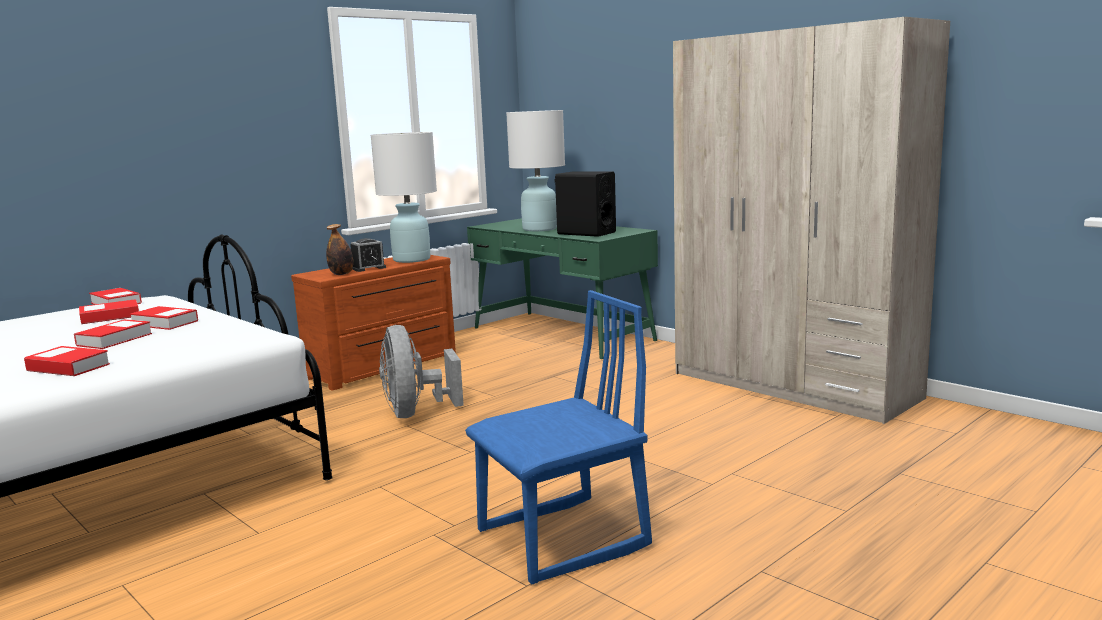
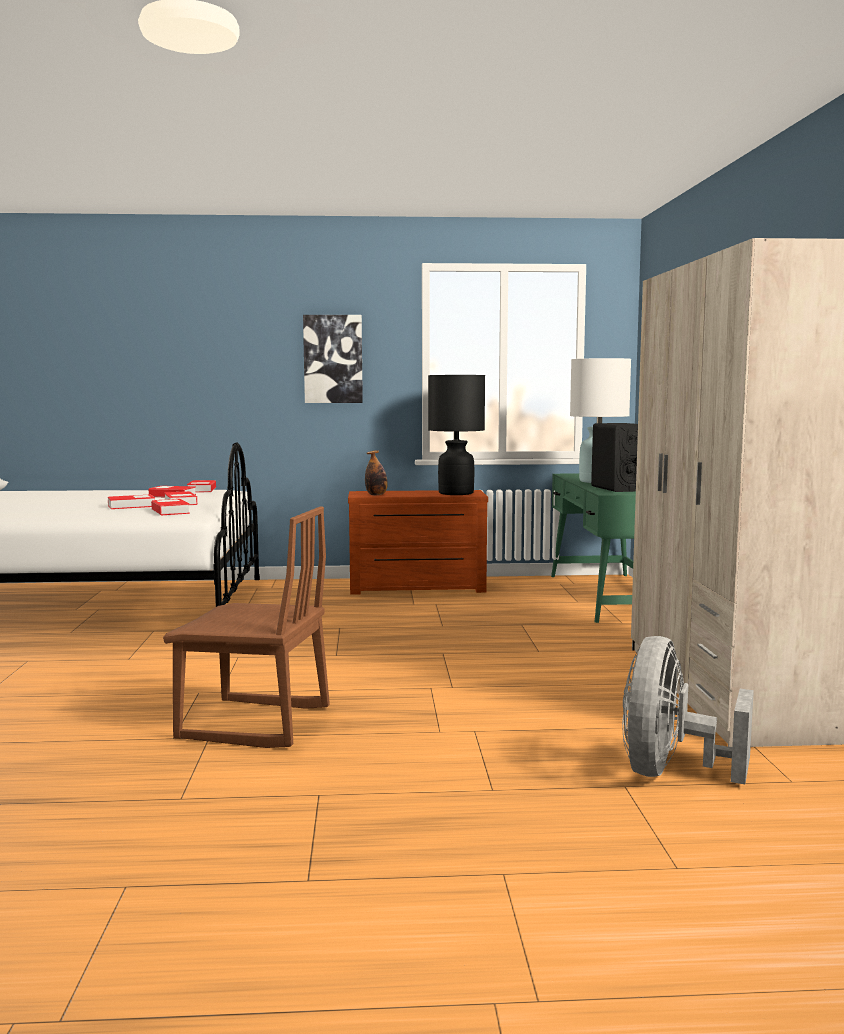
camera: 40 degrees right, 5 degrees down
(68, 367) = (68, 514): book -> book (170, 511)
(243, 120) = (333, 359): none -> picture
(368, 268) = (406, 494): alarm clock -> none
(412, 259) = (456, 493): white table lamp -> black table lamp
(415, 412) = (364, 621): grey fan -> grey fan (670, 772)
(563, 540) = (254, 724): blue chair -> brown chair

